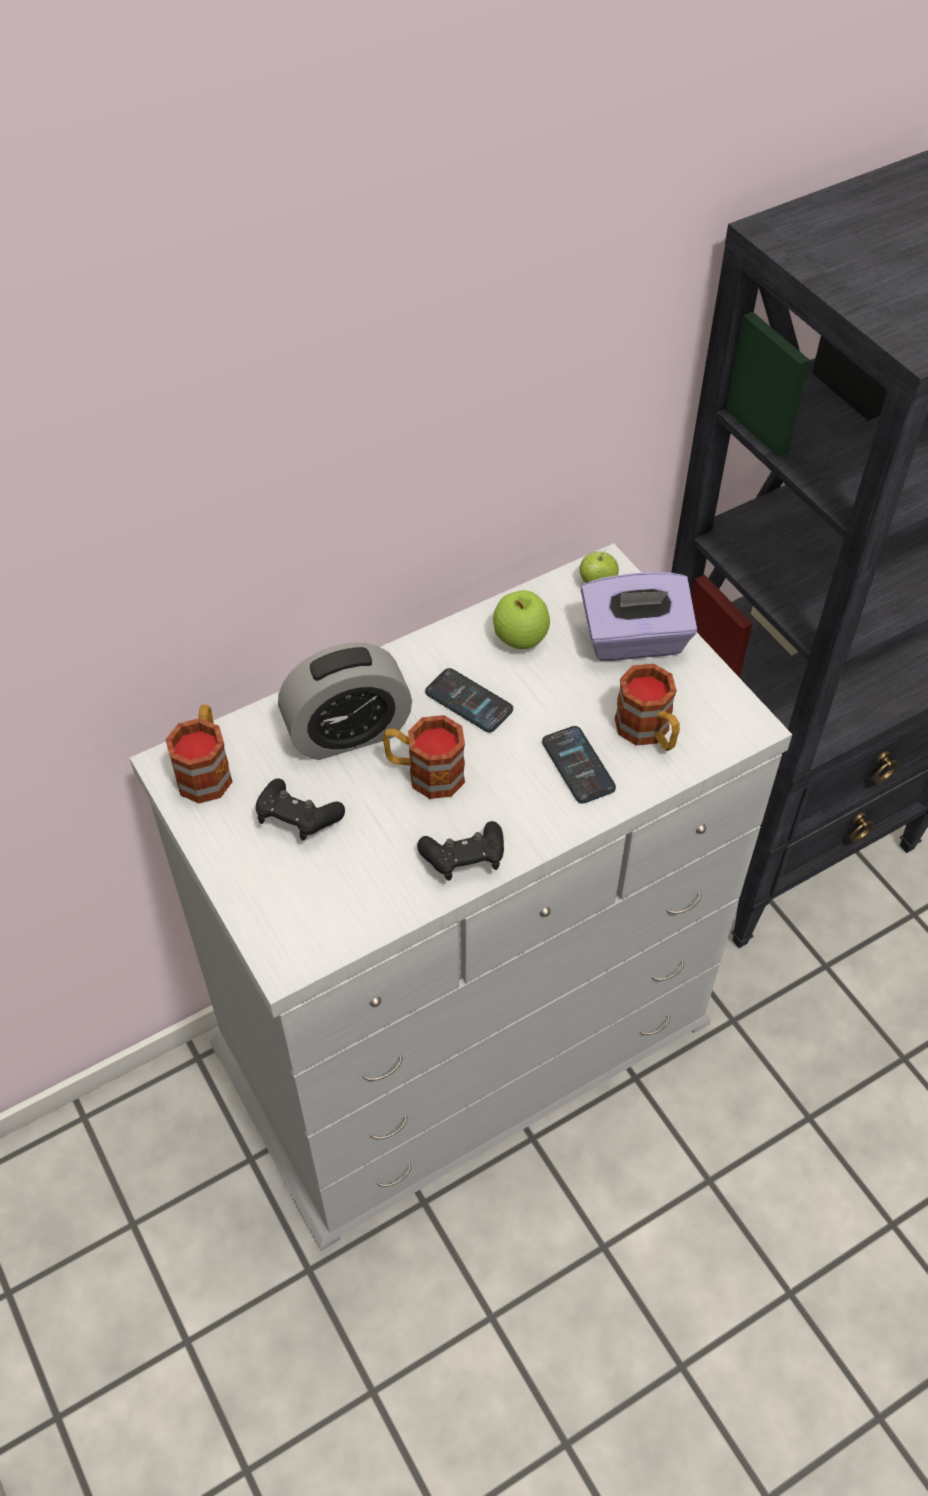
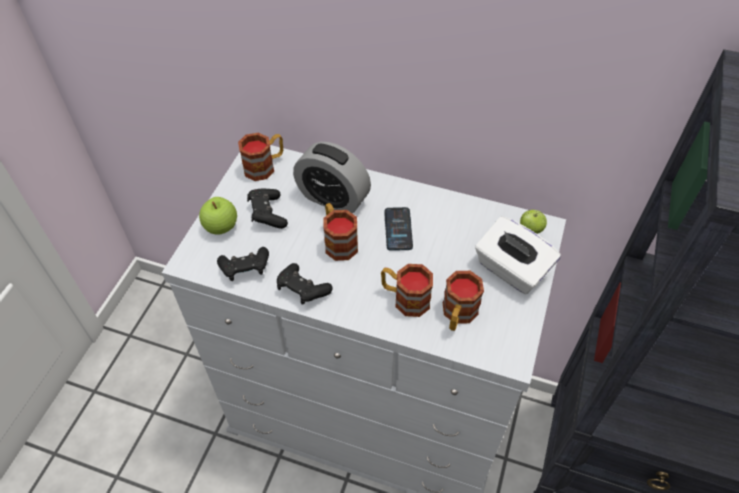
camera: 50 degrees right, 0 degrees up
(368, 901) = (245, 269): none -> black game controller
(520, 639) = (458, 223): apple -> apple (221, 227)
(578, 765) = (405, 298): phone -> mug
(634, 641) = (511, 270): purple tissue box -> white tissue box

